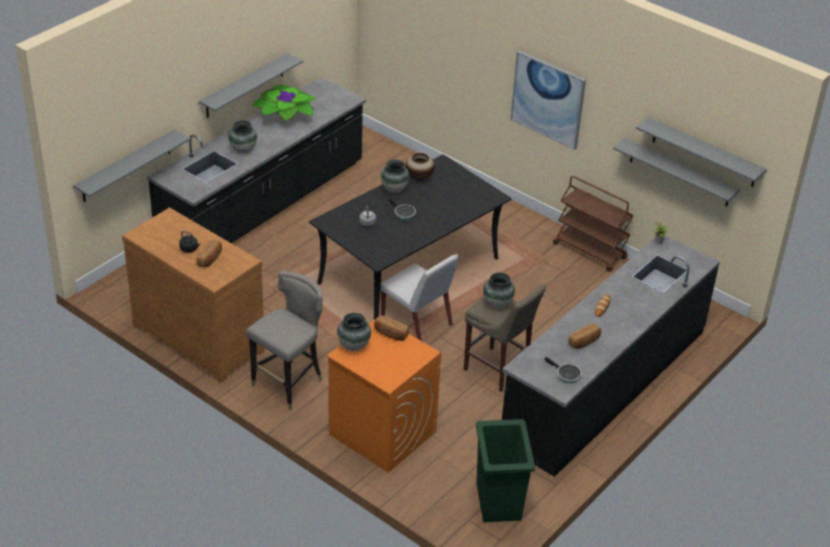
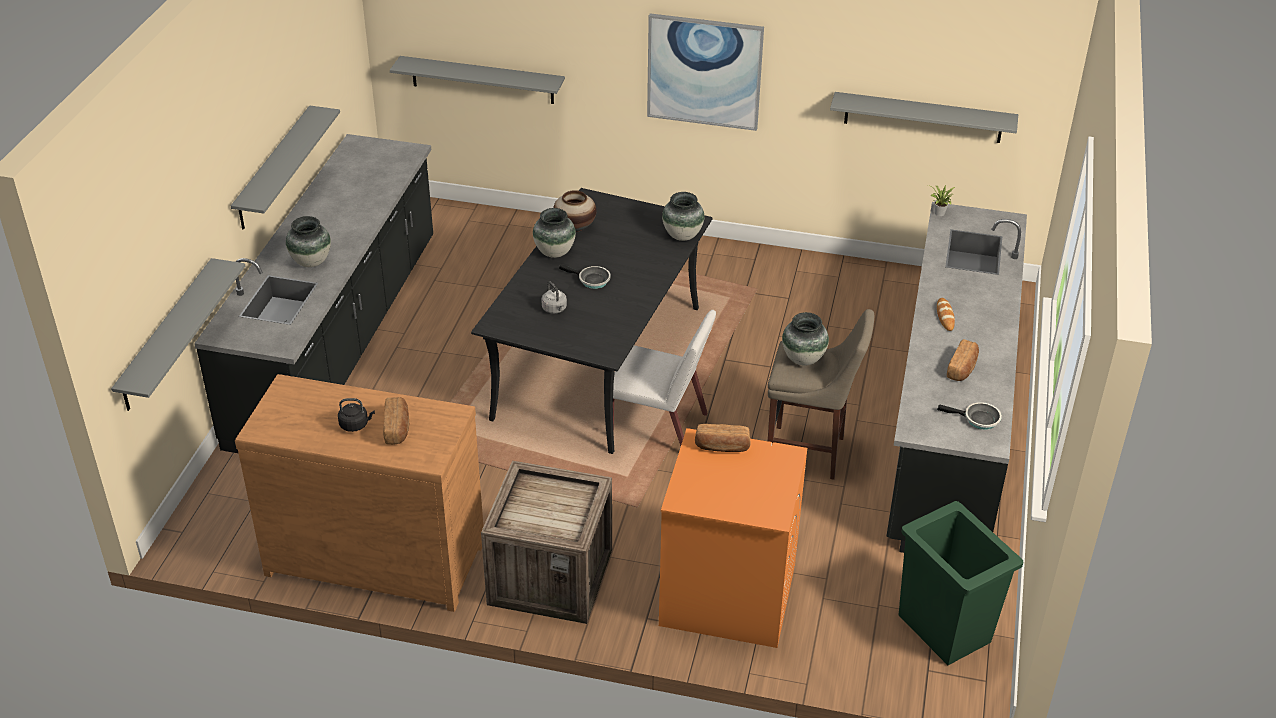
camera: 25 degrees left, 0 degrees up
(285, 116) = (336, 198): potted plant -> none
(289, 384) = (552, 575): grey stool -> crate
(354, 346) = (686, 482): vase -> vase (682, 235)
(590, 251) = (801, 262): brown cart -> none
(704, 153) = (959, 79): grey shelf -> grey shelf (482, 80)

